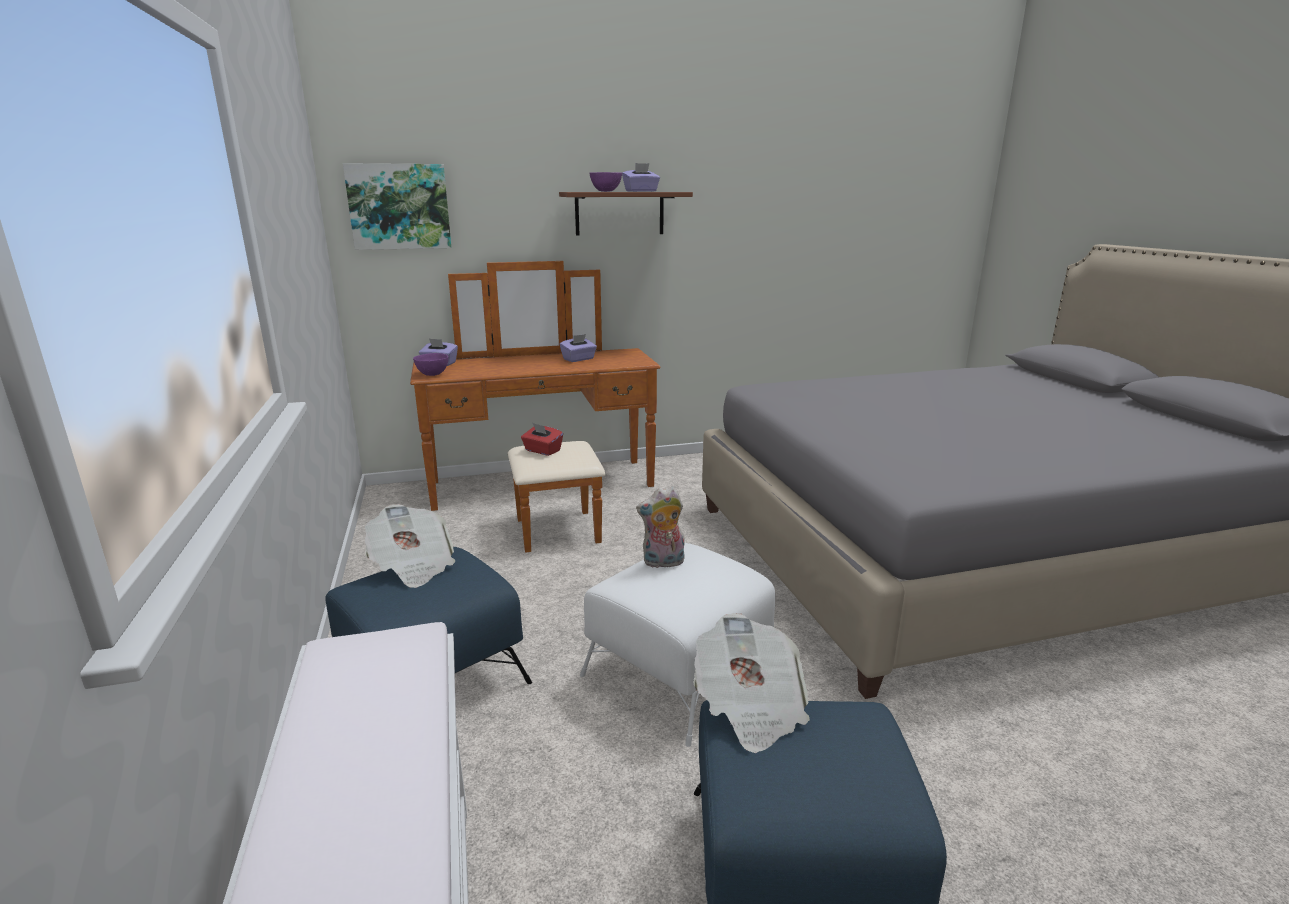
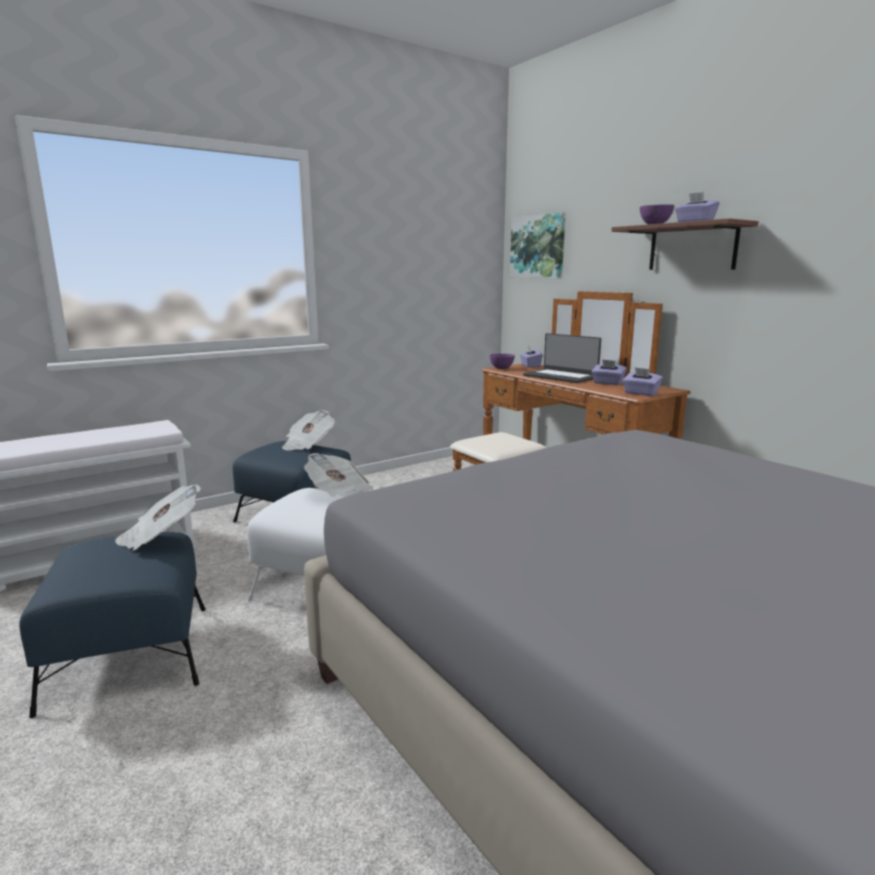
camera: 70 degrees right, 5 degrees down
(522, 365) = (560, 376): none -> laptop
(542, 451) = (497, 437): red tissue box -> none
(636, 360) = (640, 393): none -> purple tissue box
(663, 563) = (340, 495): plush toy -> newspaper

